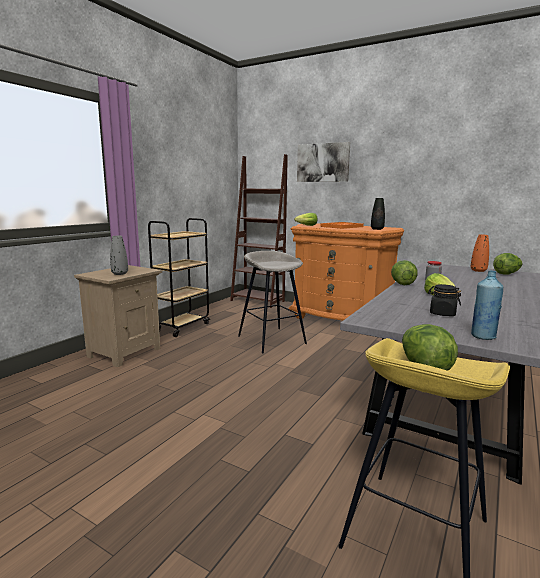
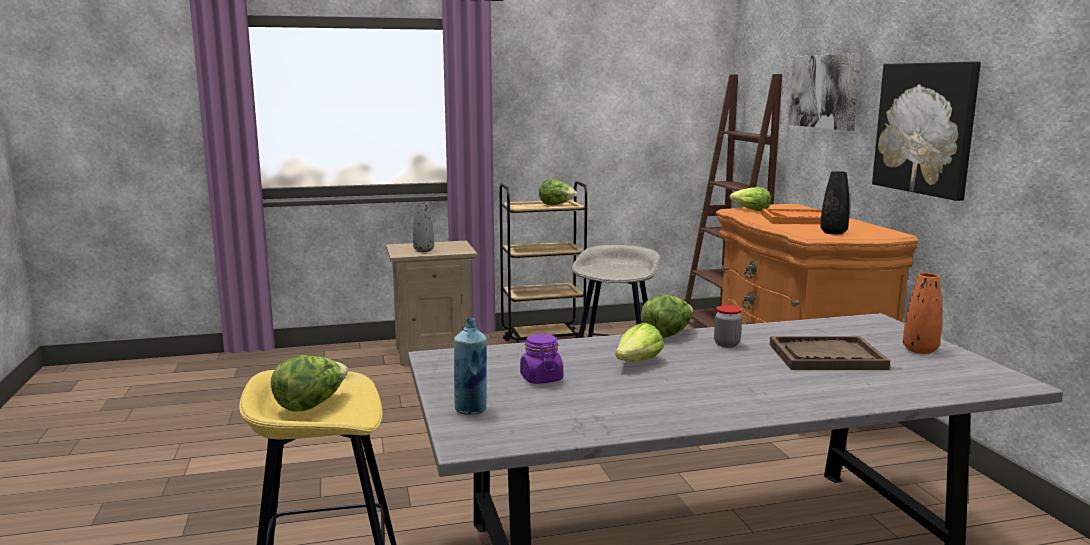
camera: 45 degrees right, 0 degrees up
(400, 177) = (925, 128): none -> picture
(442, 313) = (541, 378): black jar -> purple jar
(471, 278) = (826, 357): none -> brown tray
(507, 274) = (954, 369): lettuce -> lettuce (556, 205)

